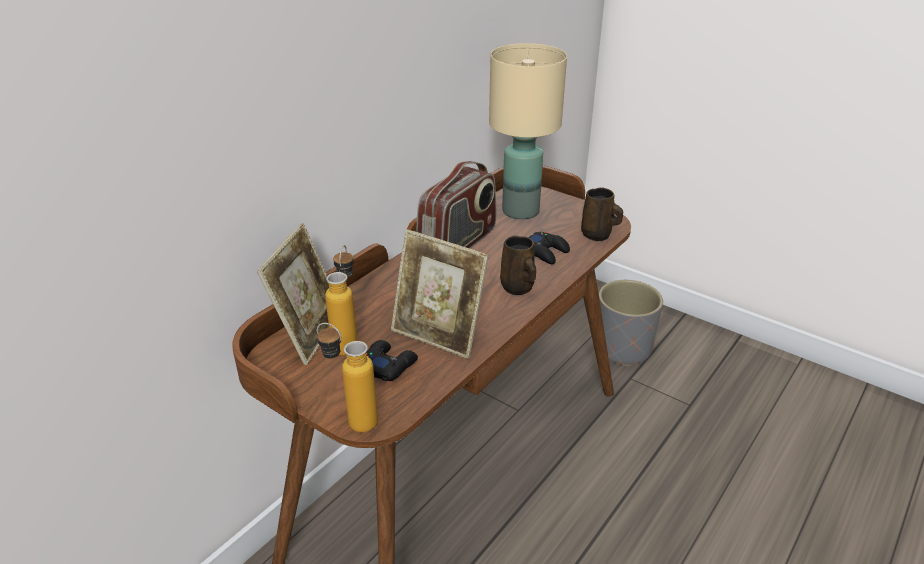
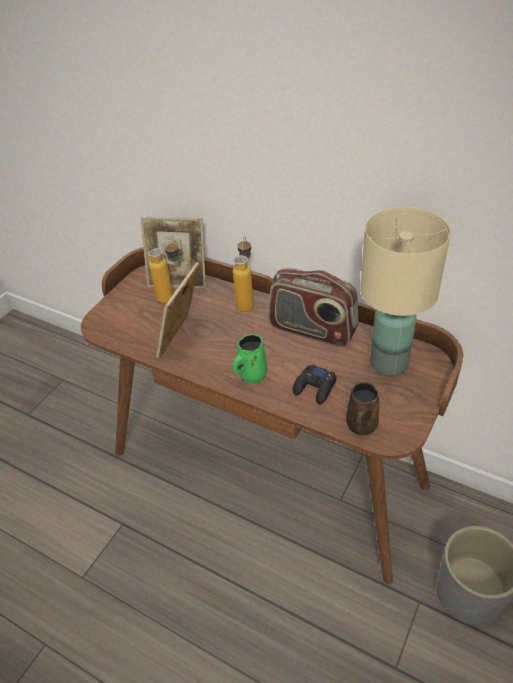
camera: 85 degrees right, 10 degrees up
(352, 420) = (98, 316): bottle -> bottle (246, 302)
(387, 365) = (148, 321): black game controller -> none
(518, 288) = (251, 375): brown mug -> green mug

